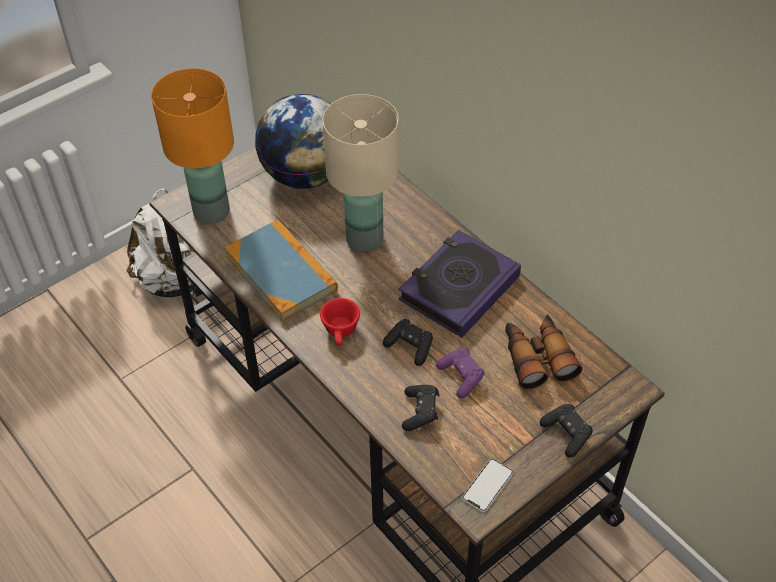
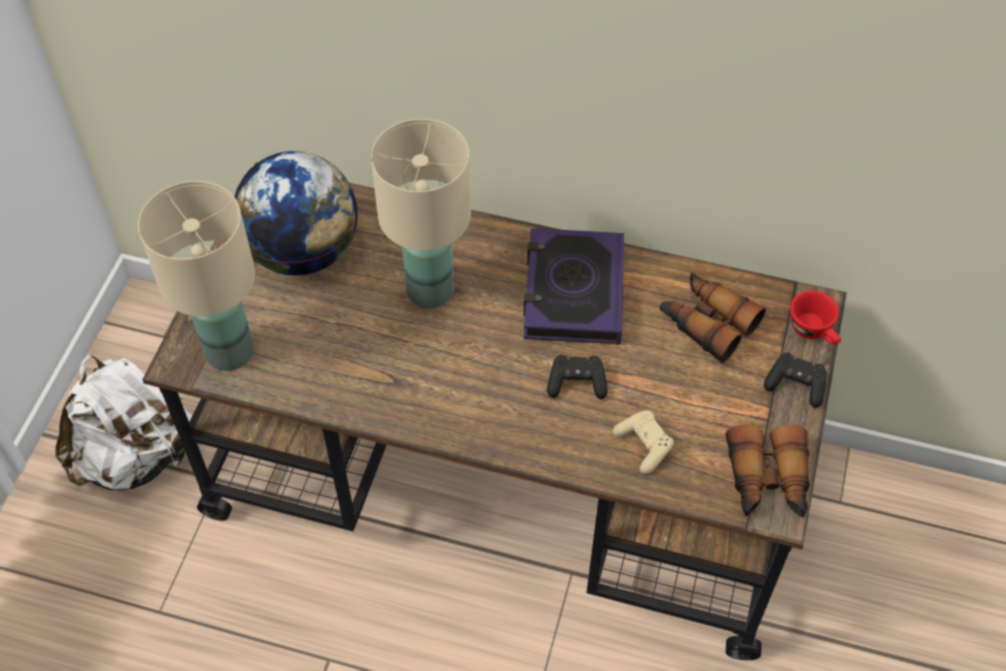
camera: 35 degrees left, 5 degrees up
(210, 211) = (228, 351): orange table lamp -> beige table lamp
(281, 273) = (372, 378): book -> none
(341, 333) = (494, 409): red cup -> red cup (814, 331)
(420, 412) = (644, 446): black game controller -> beige game controller
(461, 377) = (652, 385): purple game controller -> none
(487, 485) = (767, 482): phone -> binoculars

